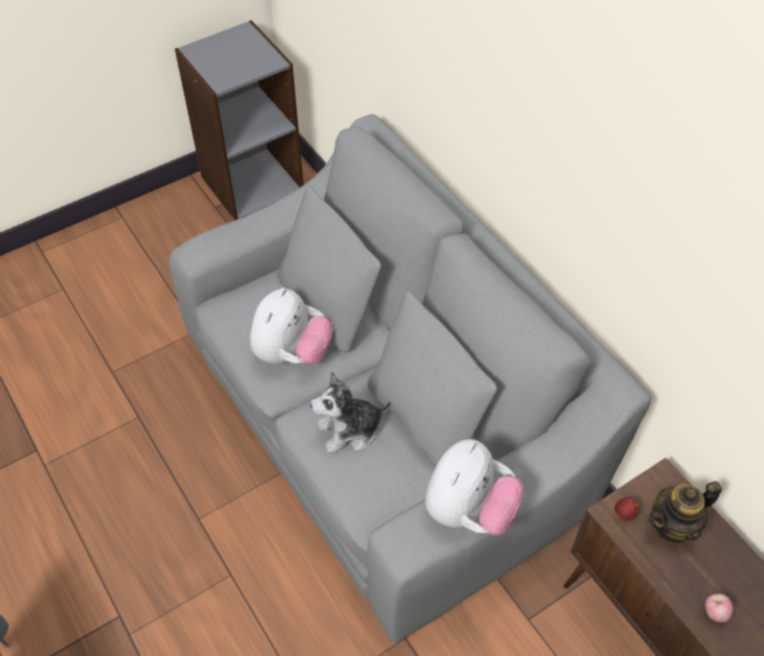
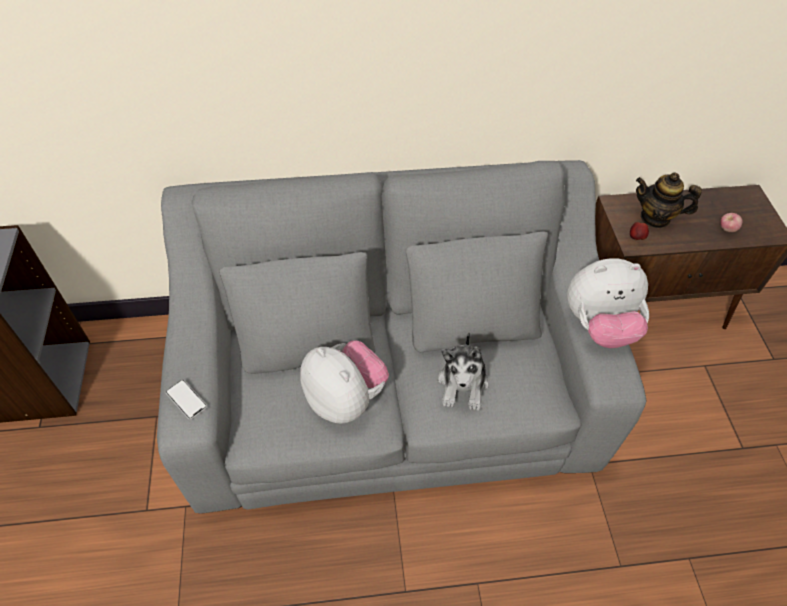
camera: 65 degrees left, 0 degrees up
(211, 241) = (186, 399): none -> phone
(469, 510) = (598, 325): plush toy -> plush toy turned 120 degrees clockwise
(673, 526) = (655, 218): teapot -> teapot turned 105 degrees clockwise

